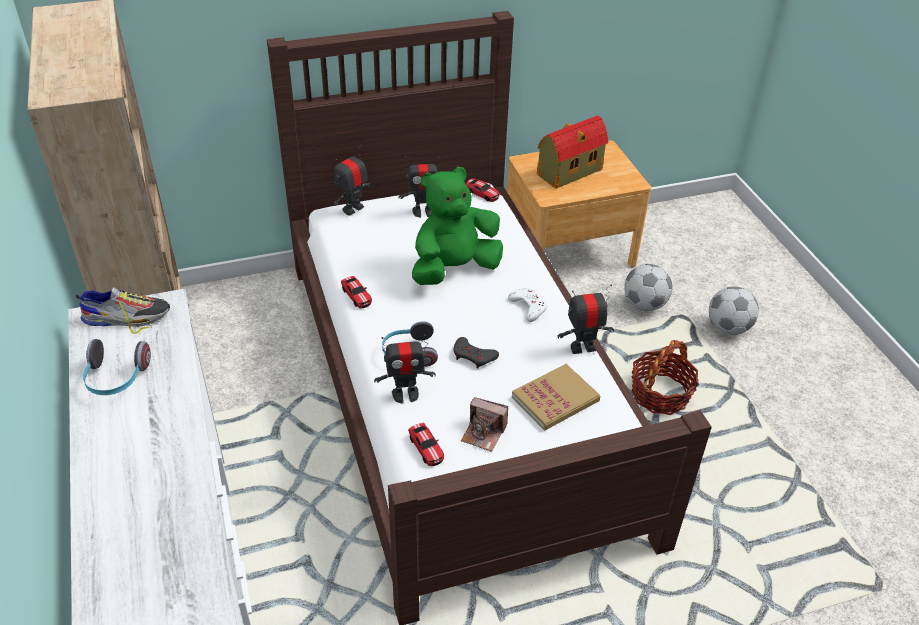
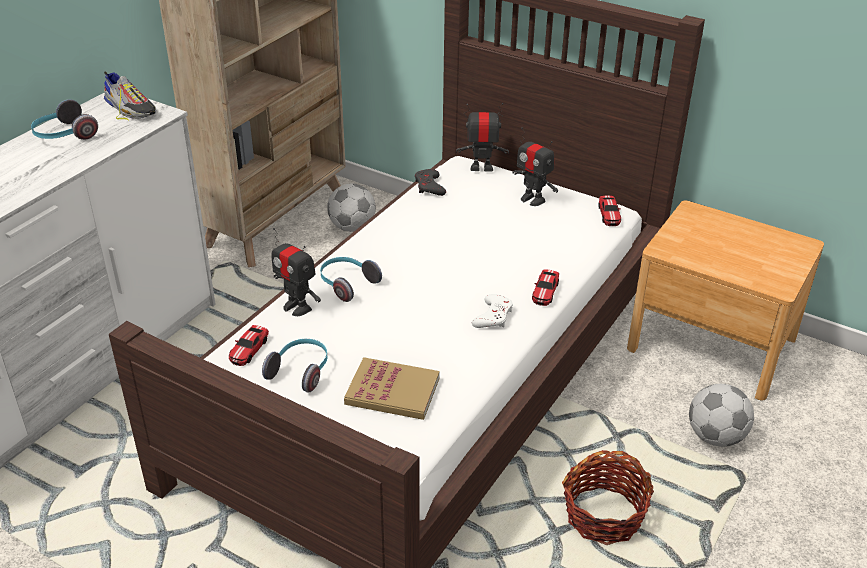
camera: 50 degrees right, 5 degrees down
(356, 295) = (380, 224): toy car -> toy car (545, 291)
(454, 269) = (483, 252): green plush toy -> none
(473, 356) = (388, 318): grey game controller -> grey game controller (429, 186)
(483, 433) = (300, 371): camera -> headphones
(568, 172) = (721, 242): toy house -> none
(582, 347) = (483, 375): toy robot -> none
(728, 328) = (778, 520): football -> football (352, 227)

